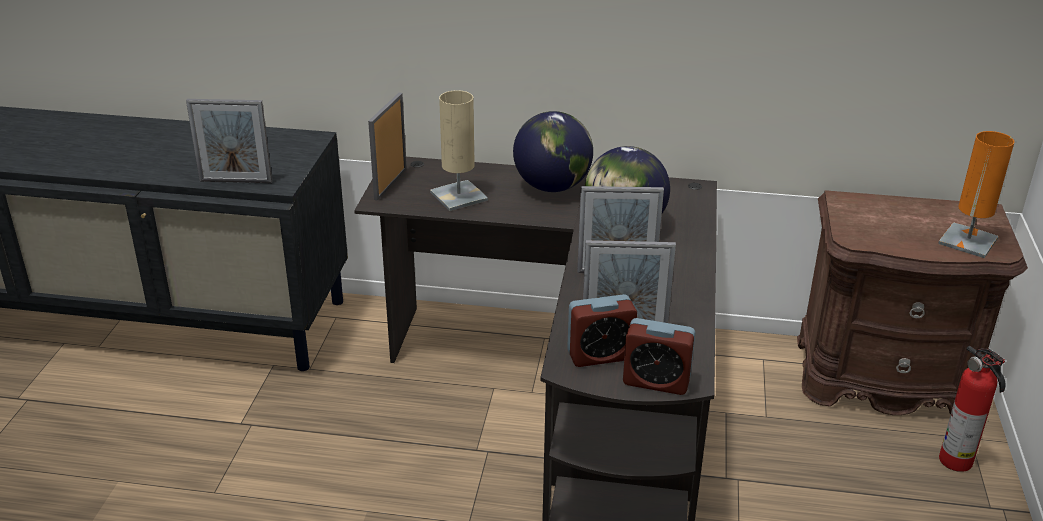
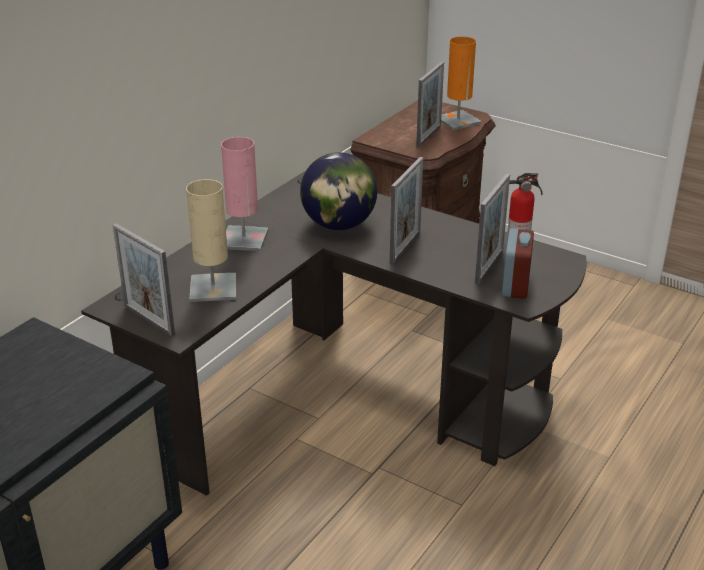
camera: 65 degrees left, 0 degrees up
(236, 181) = (78, 405): picture frame -> picture frame (428, 136)
(552, 187) = (244, 239): globe -> pink table lamp
(656, 381) = (560, 272): alarm clock -> none

